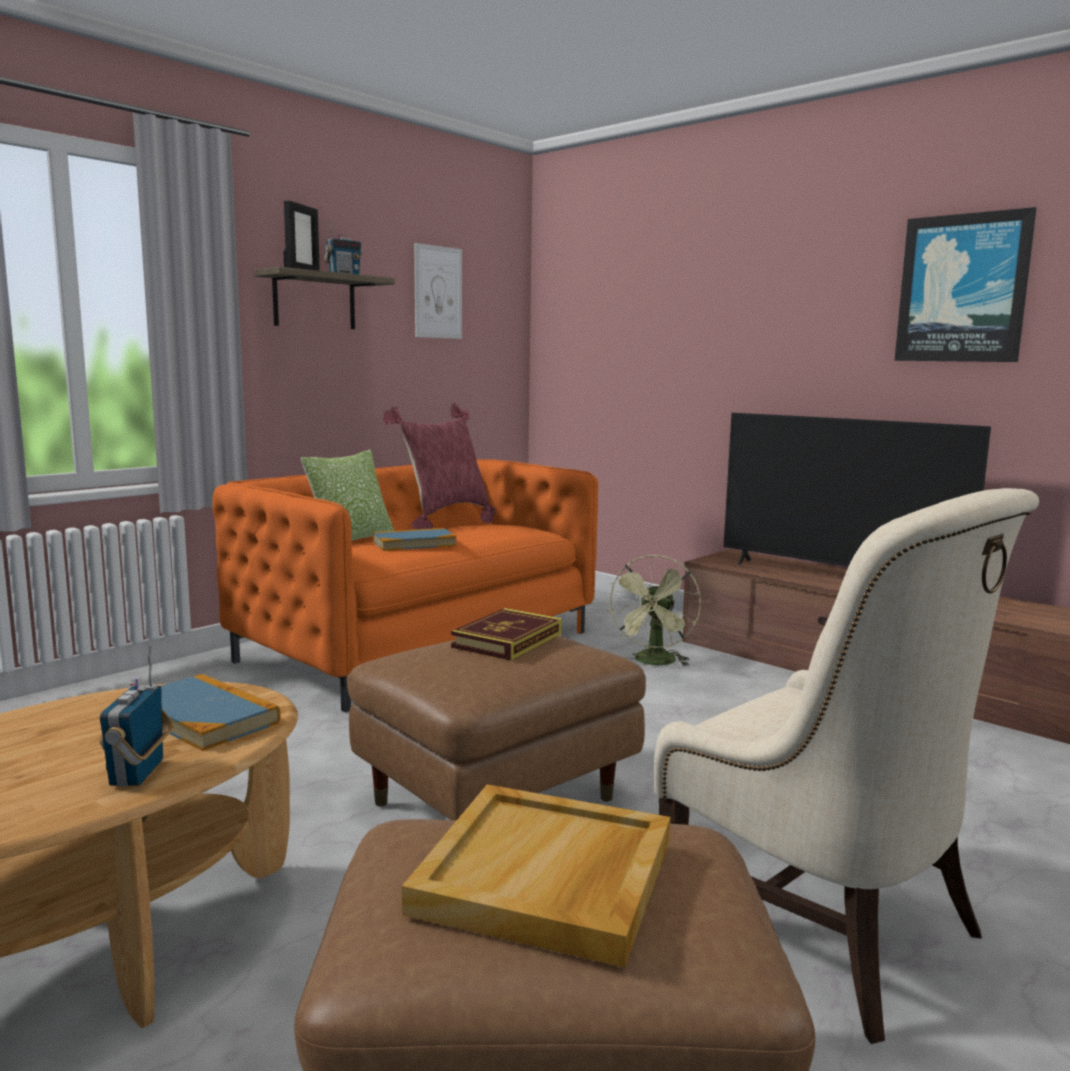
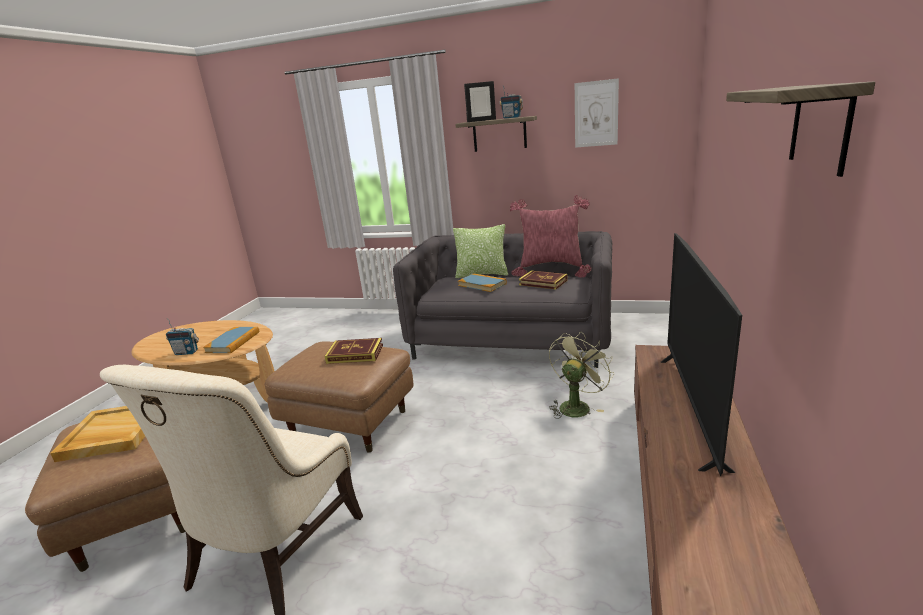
camera: 65 degrees right, 10 degrees up
(139, 773) = (186, 352): radio -> radio turned 150 degrees counterclockwise
(421, 645) = (511, 339): orange sofa -> grey sofa
(483, 528) = (543, 282): none -> book
(654, 663) = (576, 405): green fan -> green fan turned 135 degrees clockwise
(962, 288) = (820, 126): picture -> shelf

